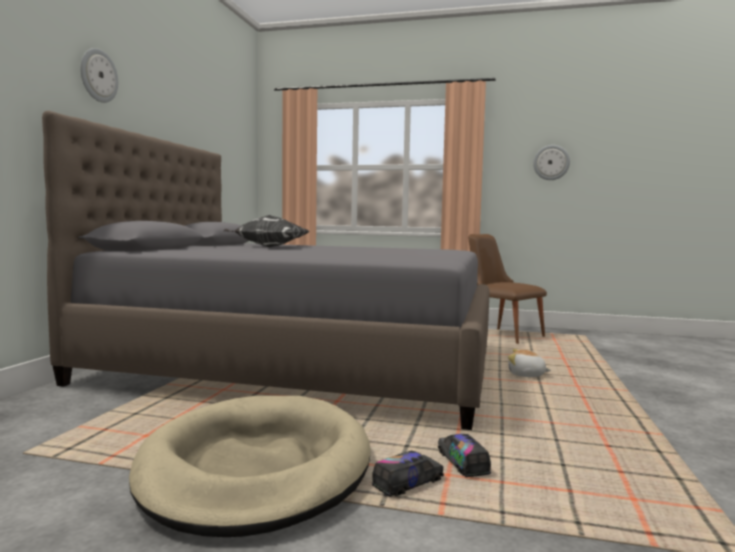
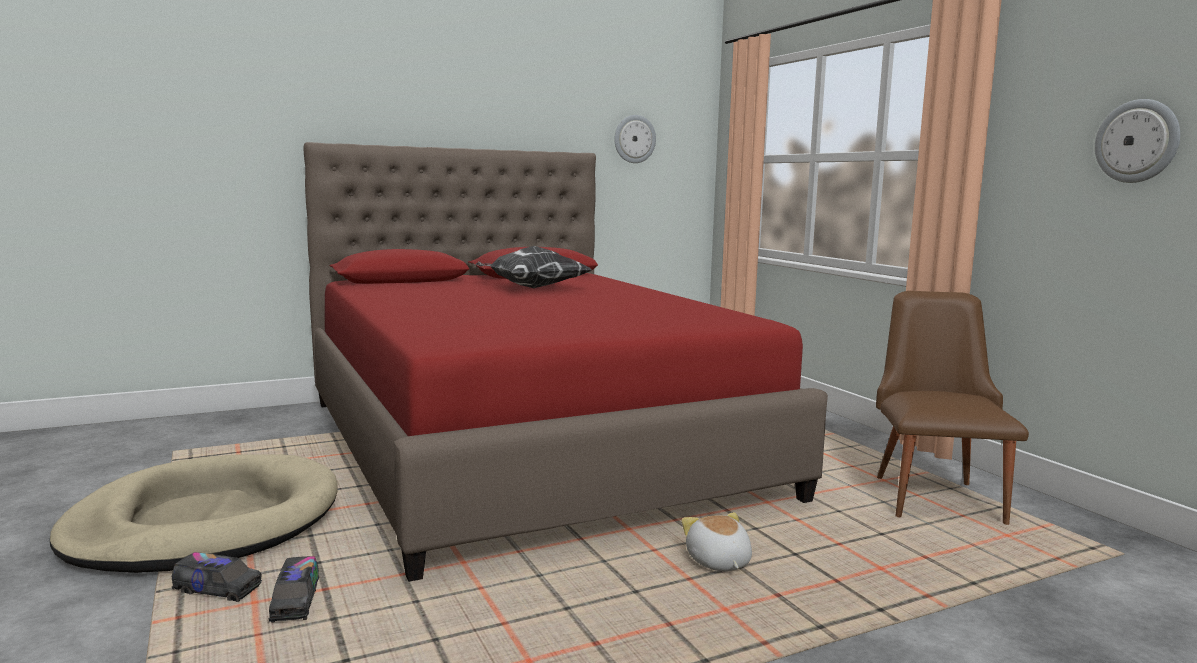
camera: 50 degrees right, 5 degrees up
(98, 75) = (393, 90): wall clock -> wall clock (634, 139)
(303, 363) = (527, 445): grey bed -> red bed
(462, 464) = (295, 603): toy truck -> toy truck turned 135 degrees clockwise

